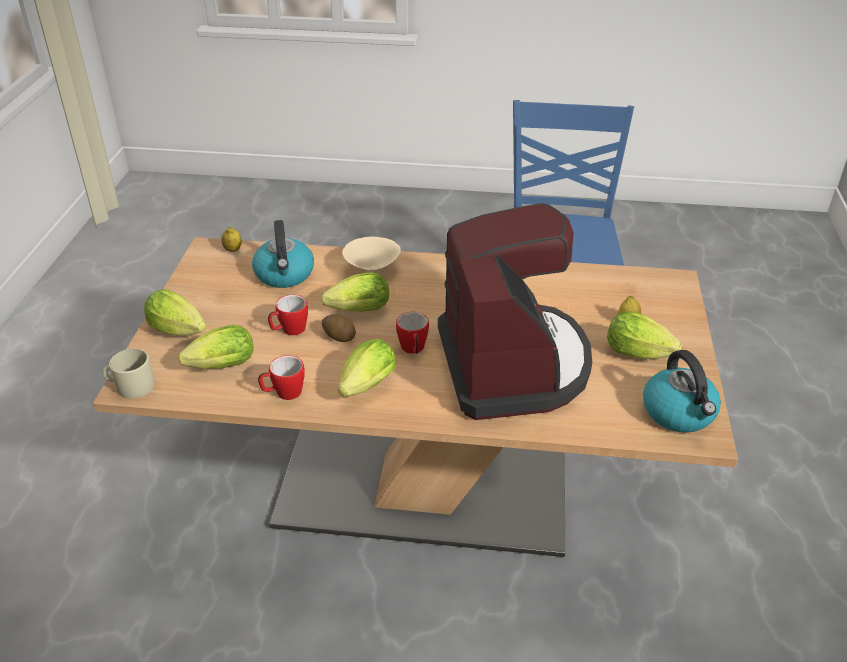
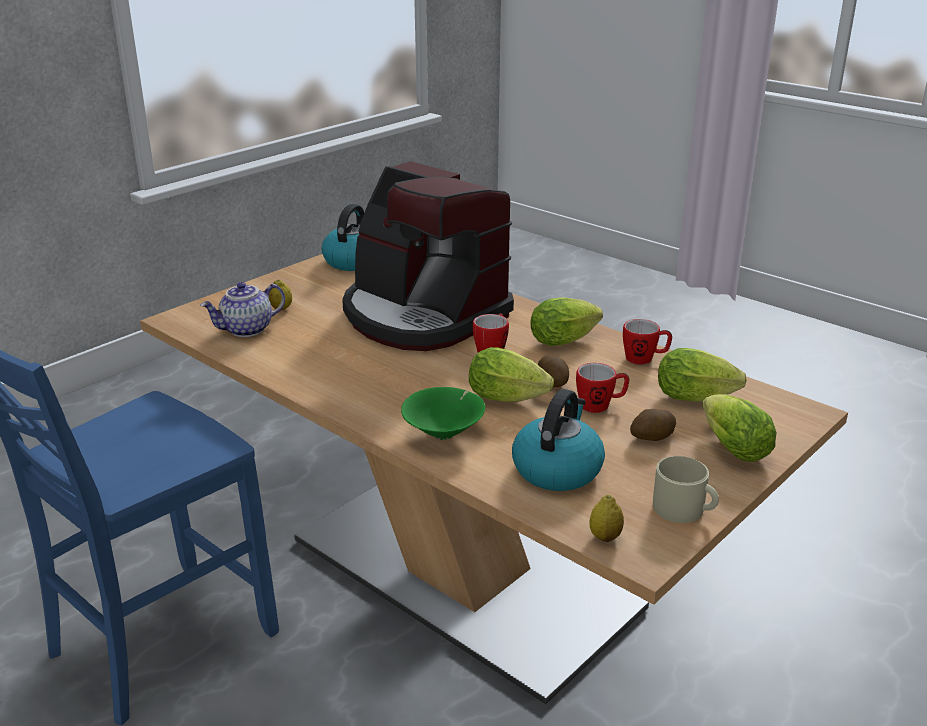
camera: 145 degrees left, 10 degrees down
(130, 386) = (803, 412): beige mug -> beige mug (684, 510)
(238, 318) = (651, 438): none -> potato
(372, 271) = (445, 434): beige bowl -> green bowl
(512, 364) = (422, 315): coffee machine -> coffee machine turned 75 degrees counterclockwise
(611, 292) = (247, 330): none -> teapot
(641, 355) = (314, 290): lettuce -> none

